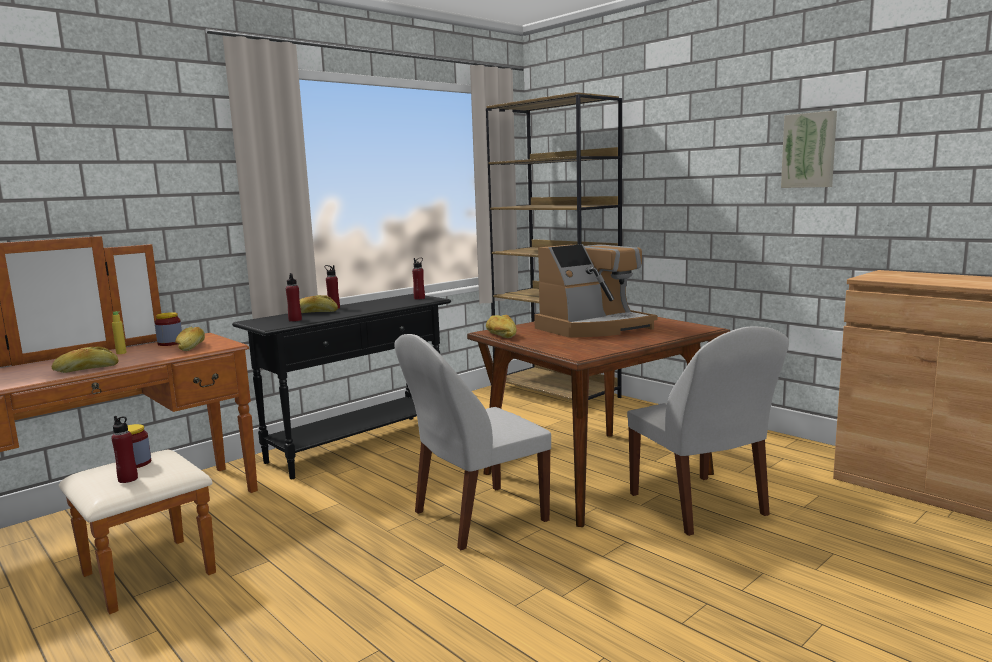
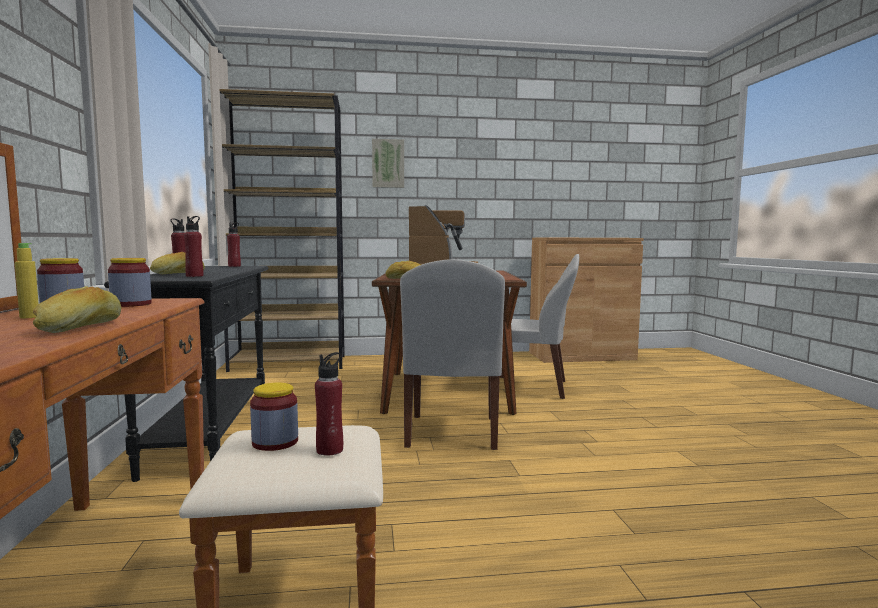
camera: 55 degrees left, 5 degrees down
(191, 347) = (131, 304): bread -> jar
(809, 150) = (485, 164): picture -> picture (388, 163)

